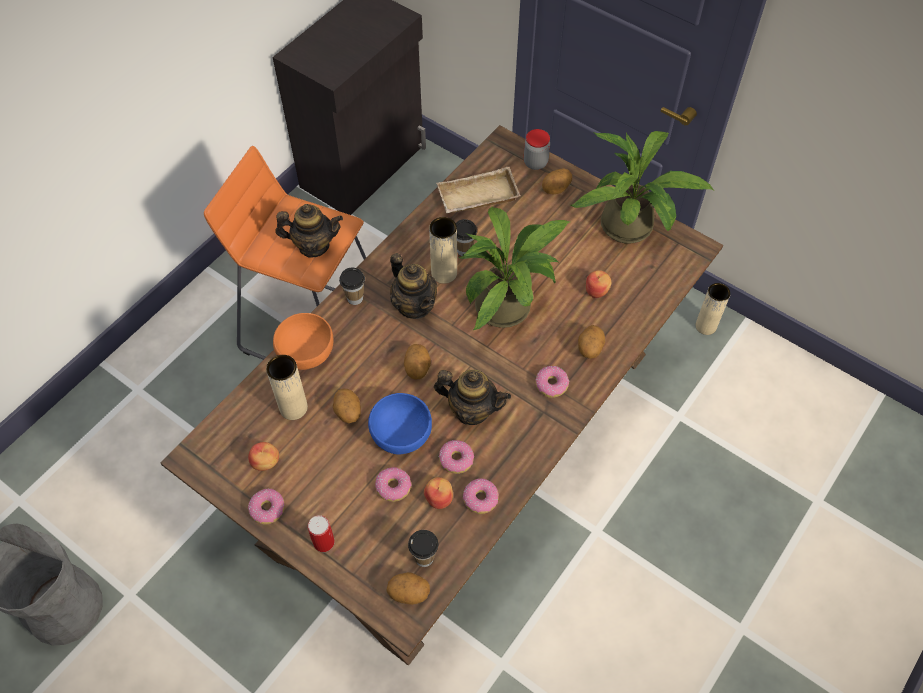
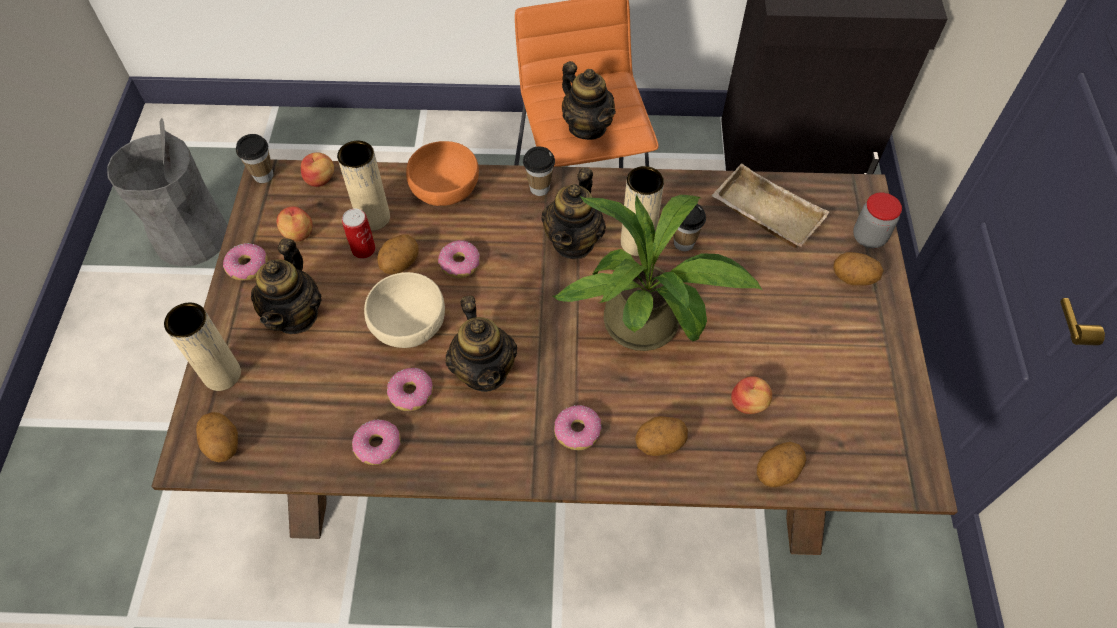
camera: 55 degrees right, 0 degrees up
(324, 542) = (239, 333): can -> can (363, 249)
(337, 498) = (296, 315): none -> teapot
(393, 487) = (339, 355): donut -> donut (460, 264)
(400, 432) = (408, 322): blue bowl -> beige bowl
(417, 368) = (498, 291): potato -> potato (777, 472)
(424, 558) = (273, 434): cup -> cup (263, 175)
(439, 498) = (353, 405): apple -> apple (321, 179)
(632, 229) = (875, 390): potted plant -> none
(705, 326) = (922, 602): beige vase -> beige vase (222, 374)

